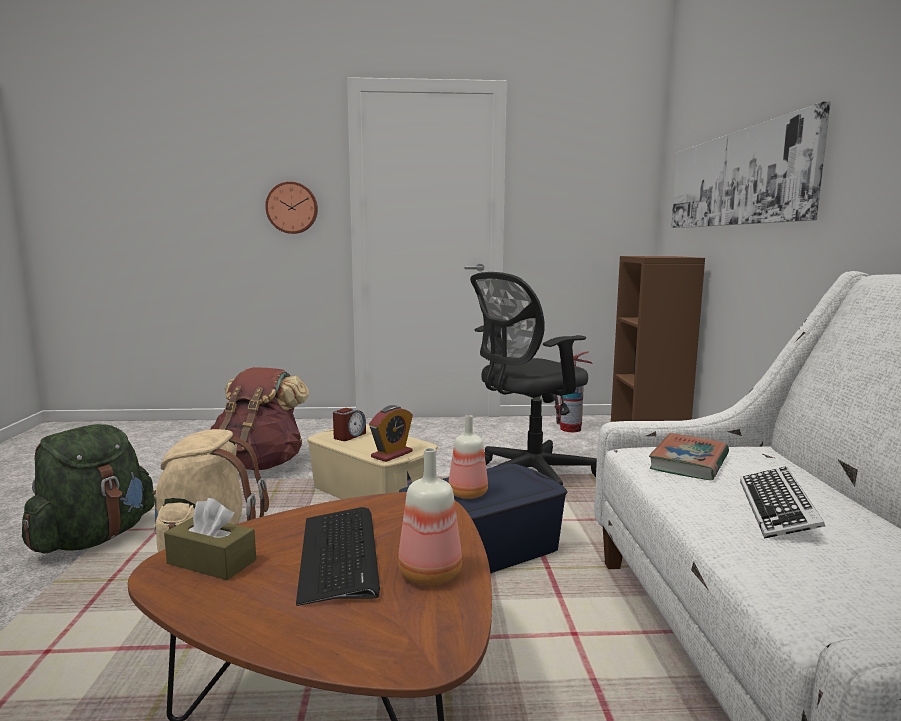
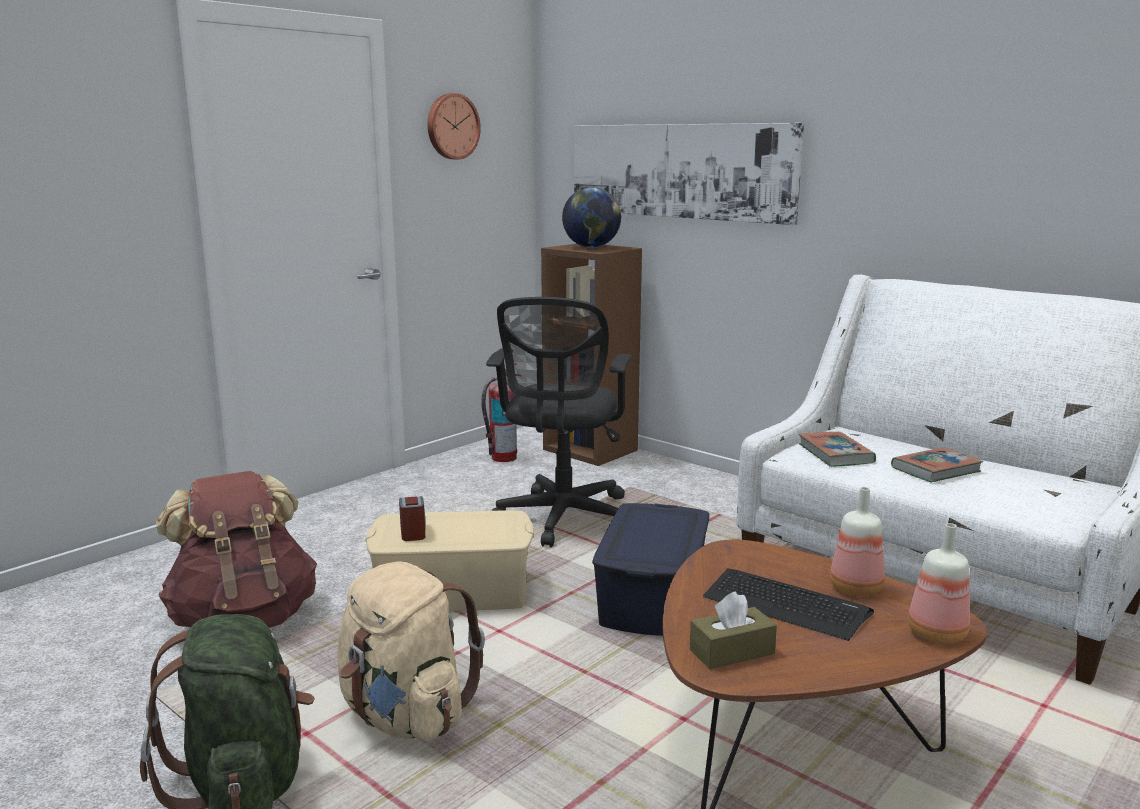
camera: 45 degrees left, 5 degrees up
(292, 208) = (104, 208): wall clock -> wall clock (451, 126)
(392, 454) = (508, 534): alarm clock -> none
(466, 493) = (652, 543): bottle -> bottle (935, 634)
(659, 256) = (591, 247): none -> globe
(777, 510) = (935, 470): keyboard -> book

